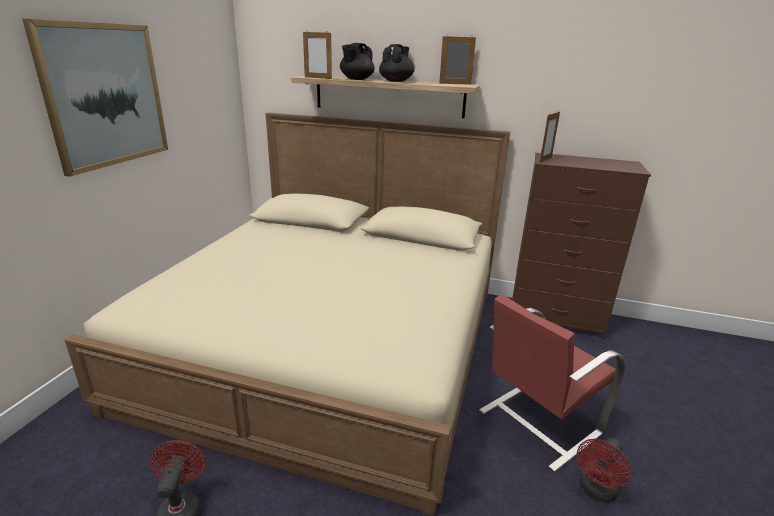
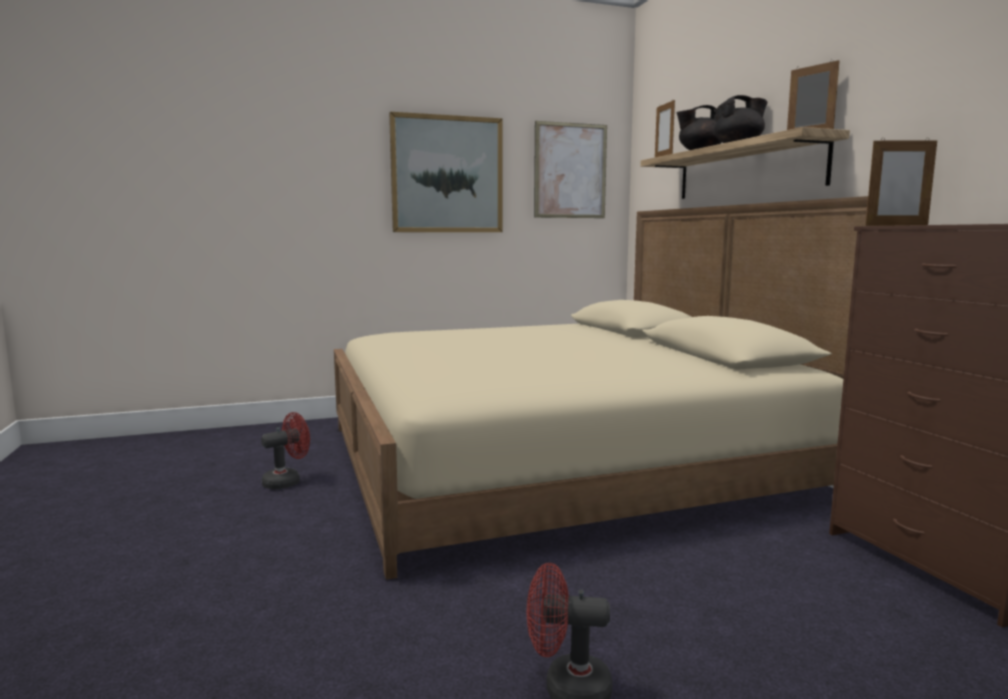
camera: 55 degrees right, 15 degrees down
(204, 77) = (570, 171): none -> picture
(537, 422) = (635, 607): red chair -> none

